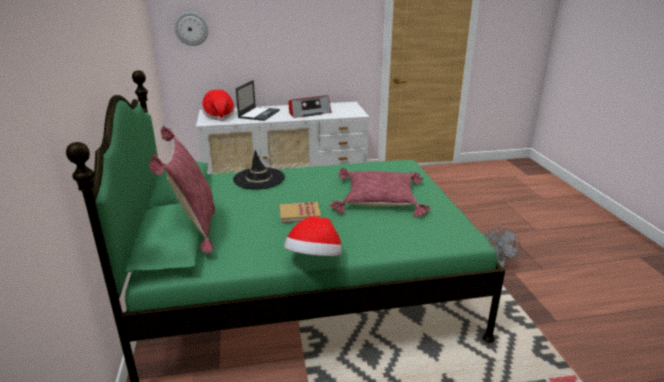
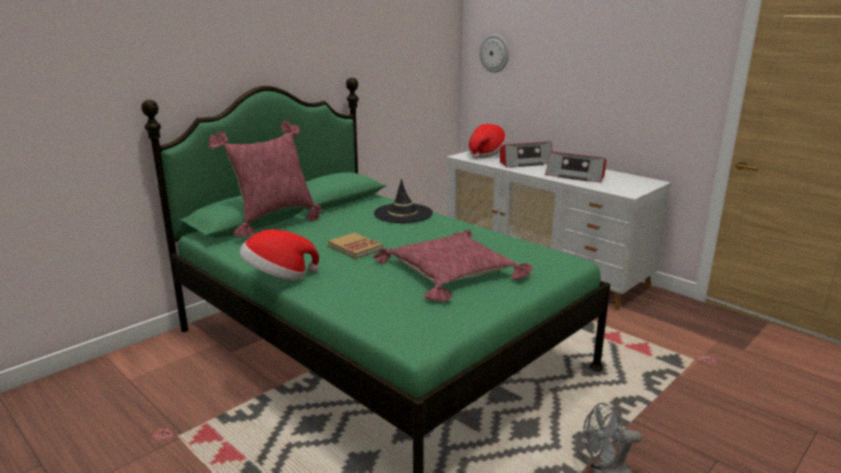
camera: 55 degrees right, 5 degrees down
(259, 114) = (525, 163): laptop -> radio

